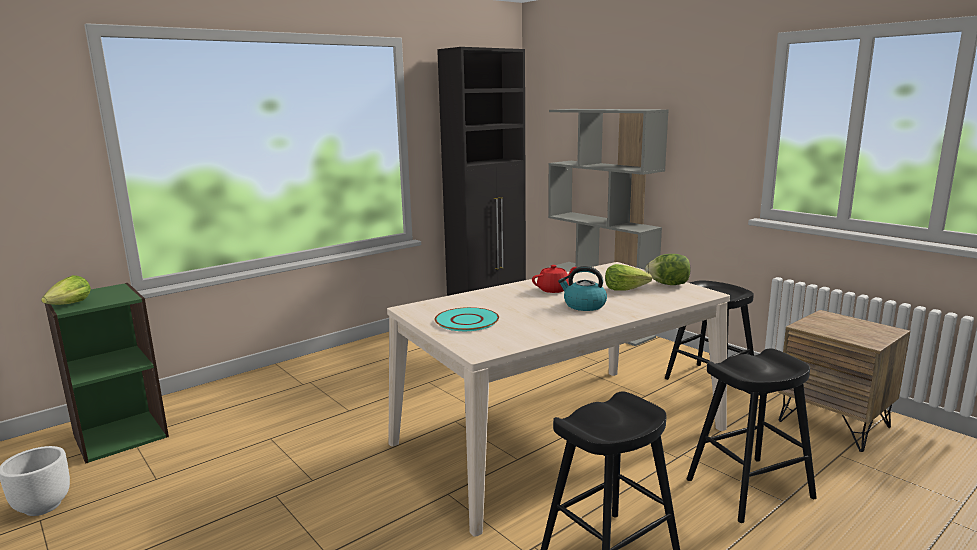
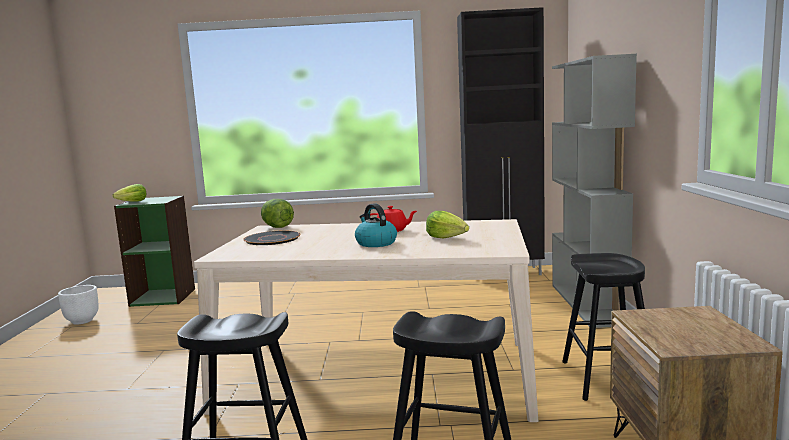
camera: 40 degrees right, 5 degrees down
(467, 320) = (272, 239): turquoise plate -> black plate
(668, 284) = (498, 240): lettuce -> lettuce (277, 227)

